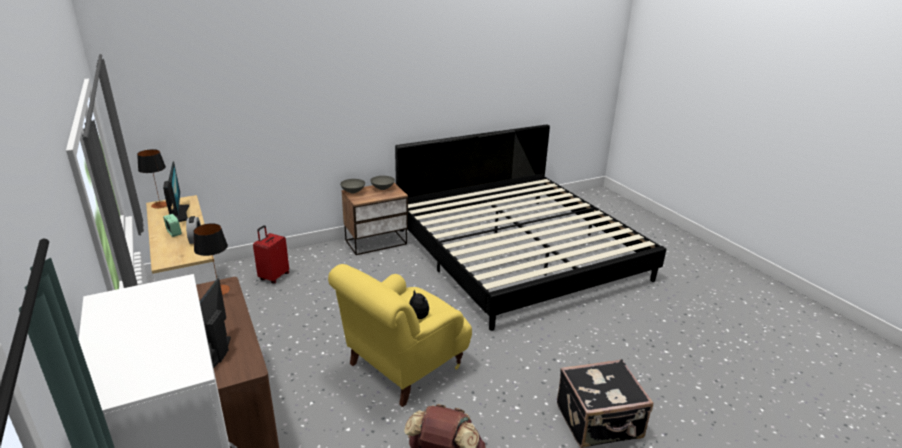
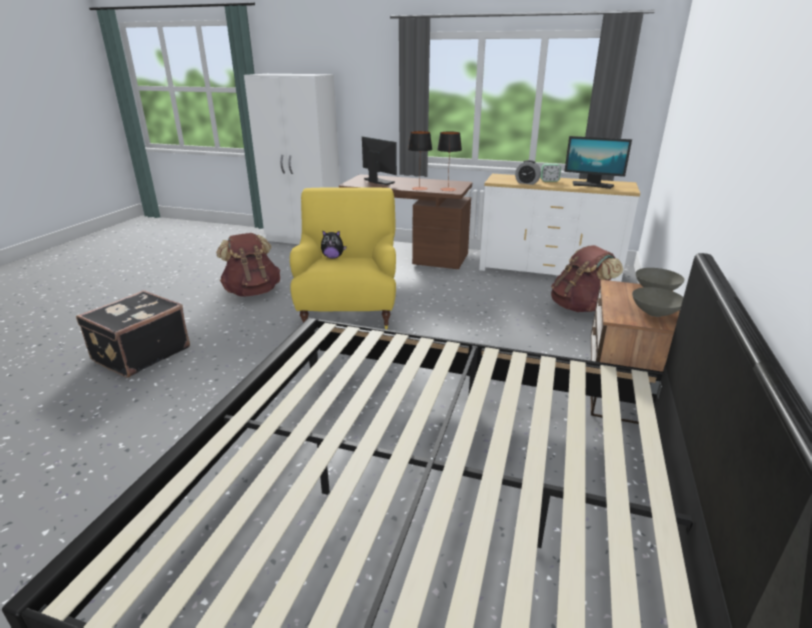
camera: 135 degrees right, 0 degrees up
(160, 205) = (623, 183): table lamp -> table lamp (419, 188)
(273, 277) = (579, 307): red suitcase -> brown backpack

